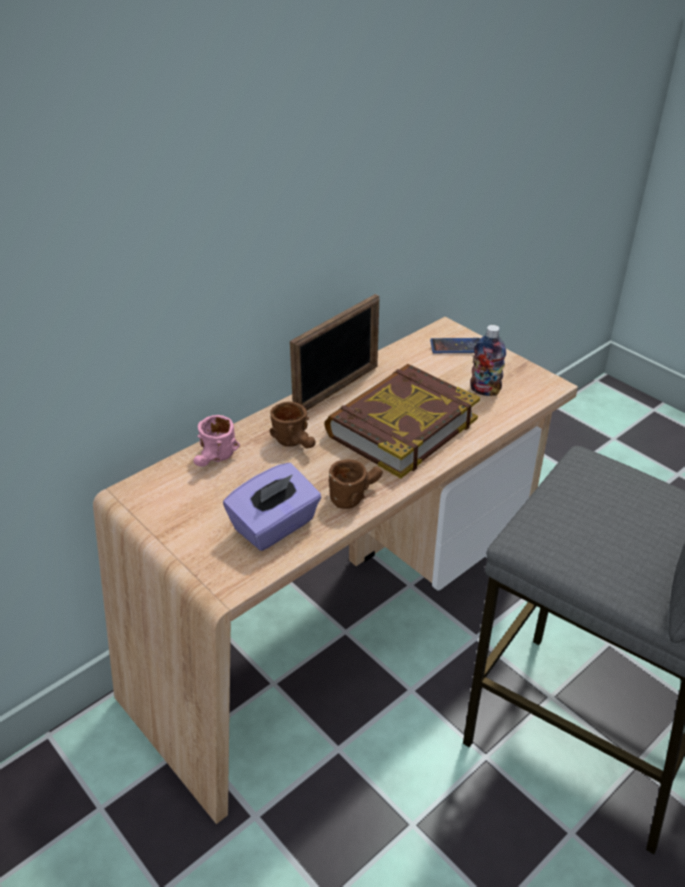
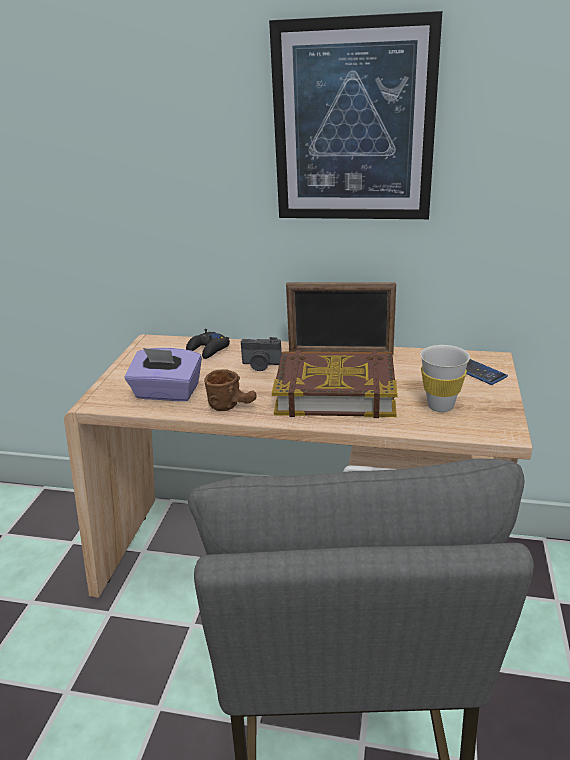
camera: 55 degrees right, 10 degrees down
(215, 460) = (208, 349): pink mug -> black game controller
(297, 443) = (261, 365): brown mug -> camera
(314, 140) = (353, 123): none -> picture
(485, 390) = (440, 406): bottle -> white cup

